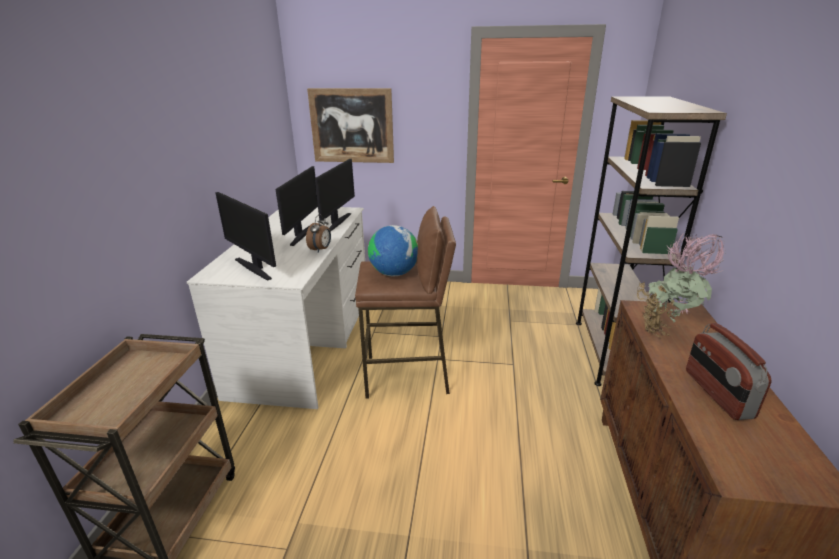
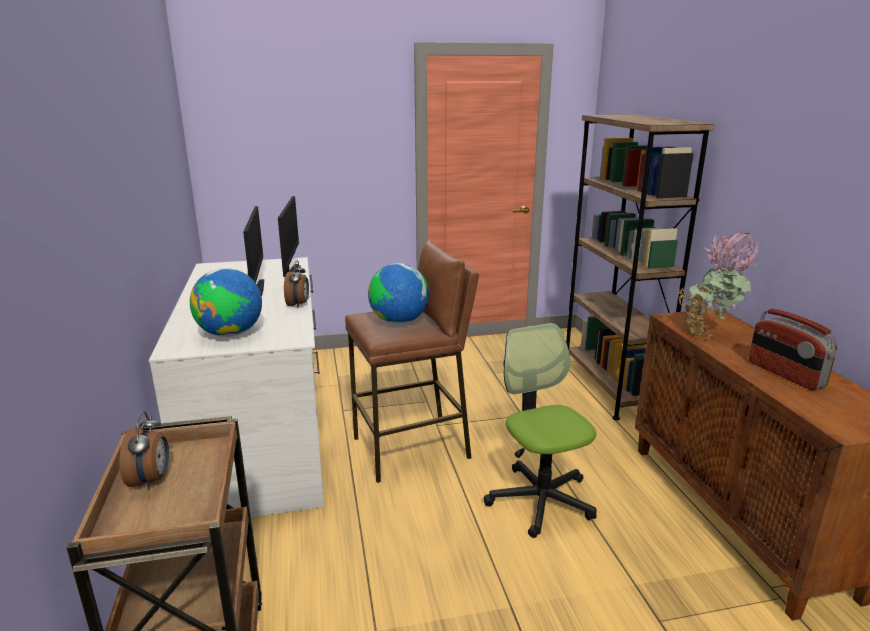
camera: 20 degrees left, 5 degrees down
(119, 380) = (151, 480): none -> alarm clock
(254, 268) = (231, 333): monitor -> globe
(352, 126) = (272, 159): picture -> none
(486, 446) = (540, 500): none -> office chair

